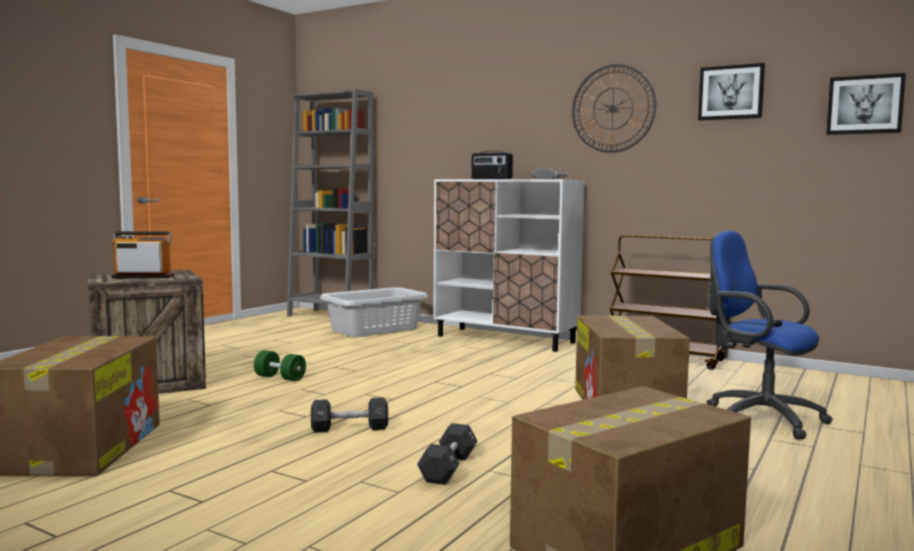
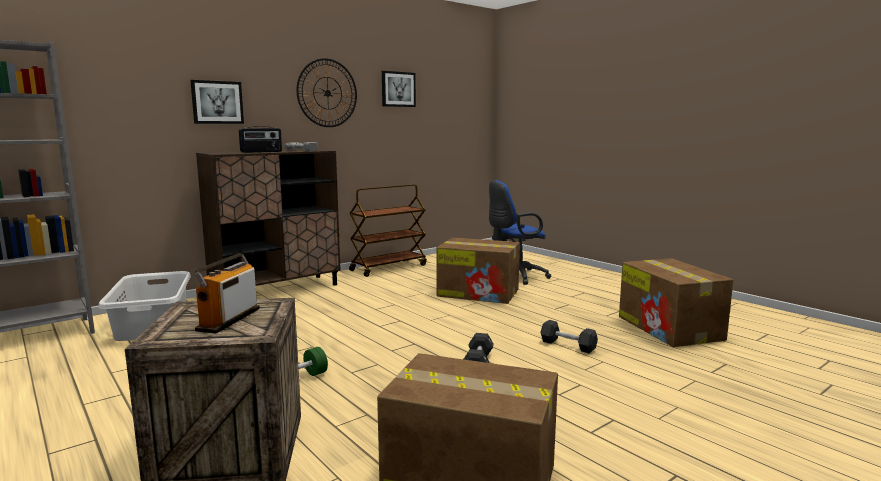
camera: 70 degrees left, 5 degrees up
(505, 339) = (277, 290): white cabinet -> brown cabinet
(865, 105) = (456, 103): picture -> picture (217, 102)

